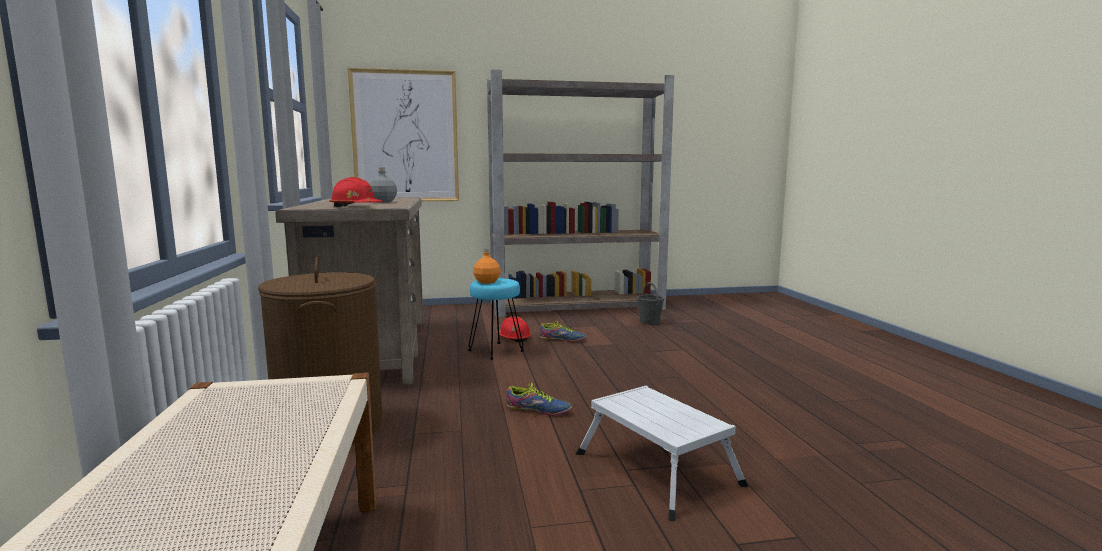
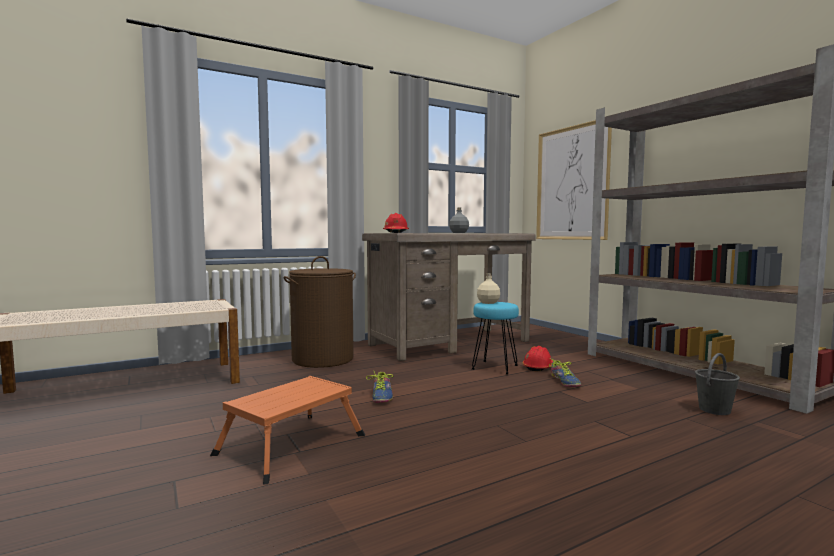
camera: 70 degrees right, 5 degrees down
(487, 282) = (488, 302): orange bottle -> beige bottle
(658, 469) = (290, 445): white step ladder -> orange step ladder

